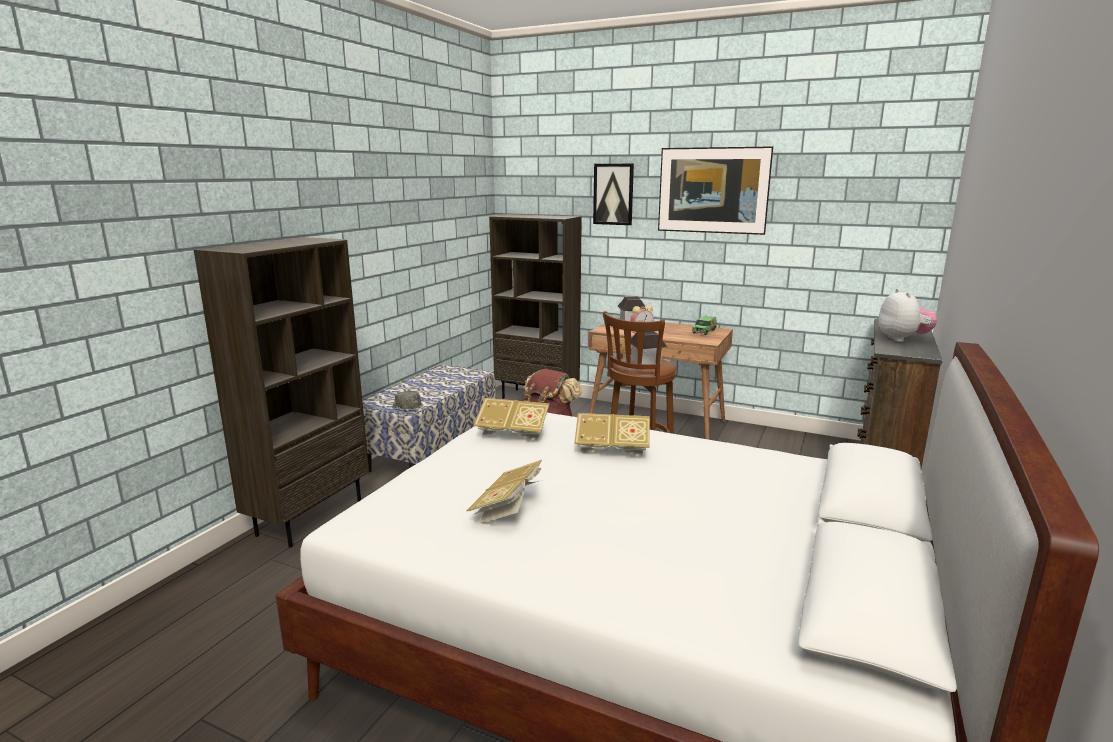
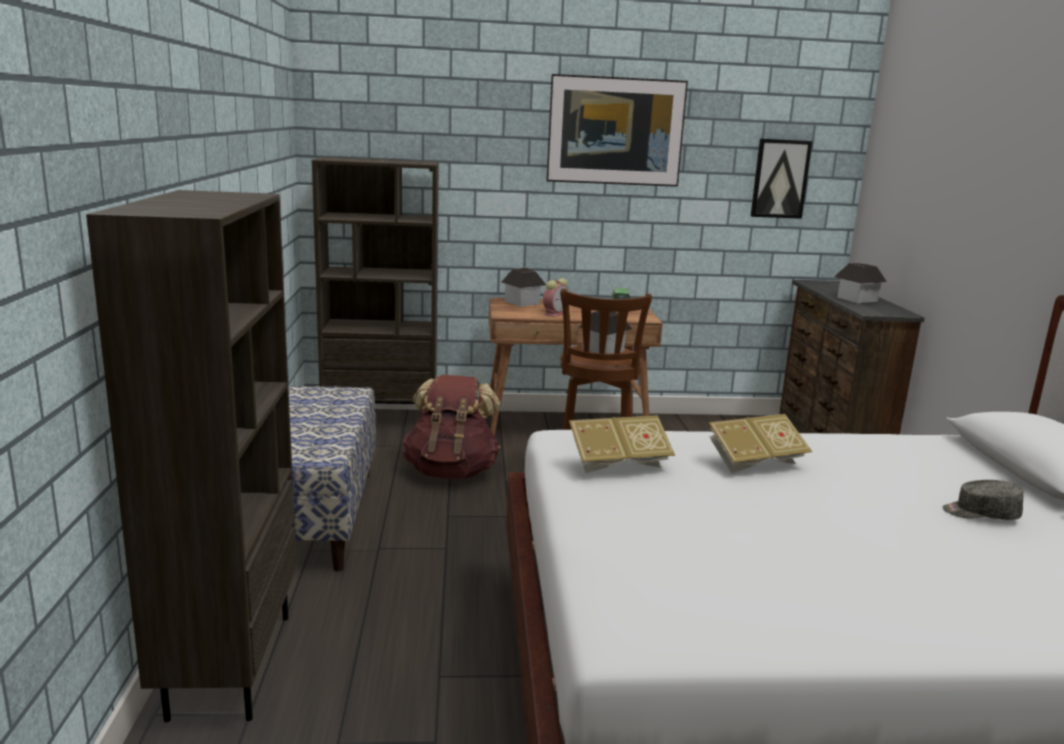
camera: 30 degrees left, 0 degrees up
(406, 406) = (319, 456): grey cap -> grey cap (980, 514)
(509, 508) = (771, 561): book -> none
(613, 194) = (484, 132): picture -> picture (780, 178)
(902, 339) = (857, 299): plush toy -> toy house

